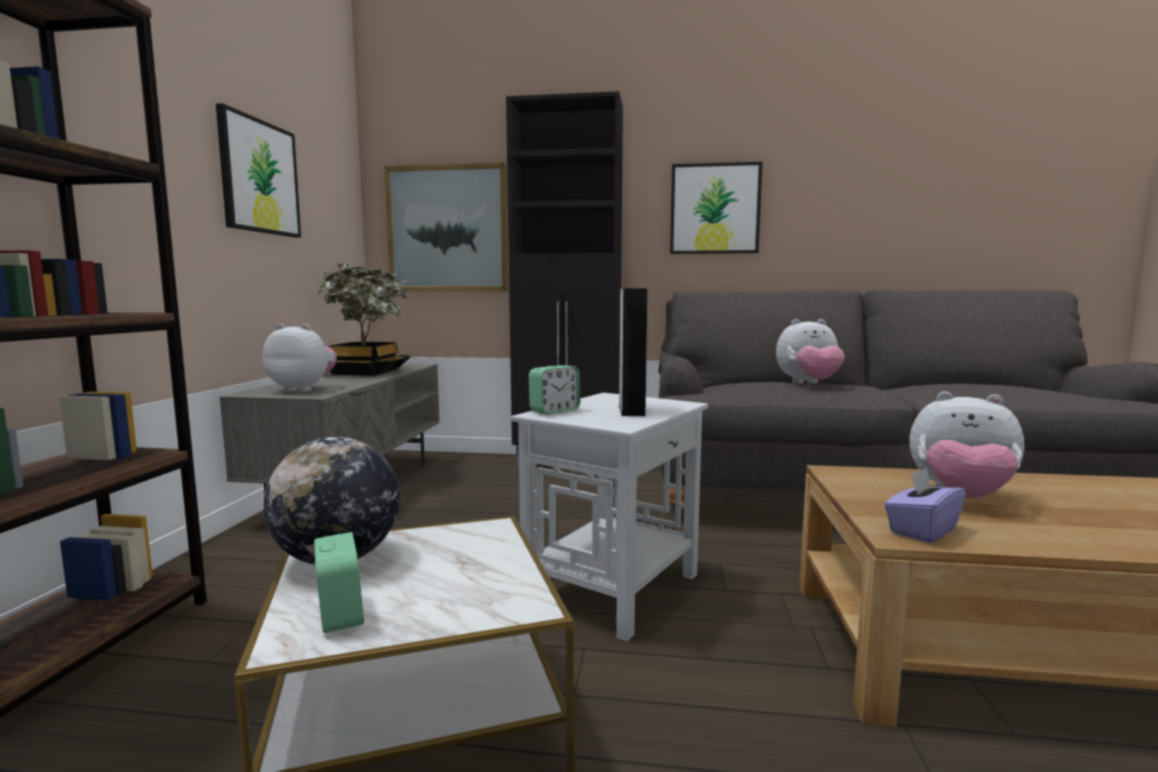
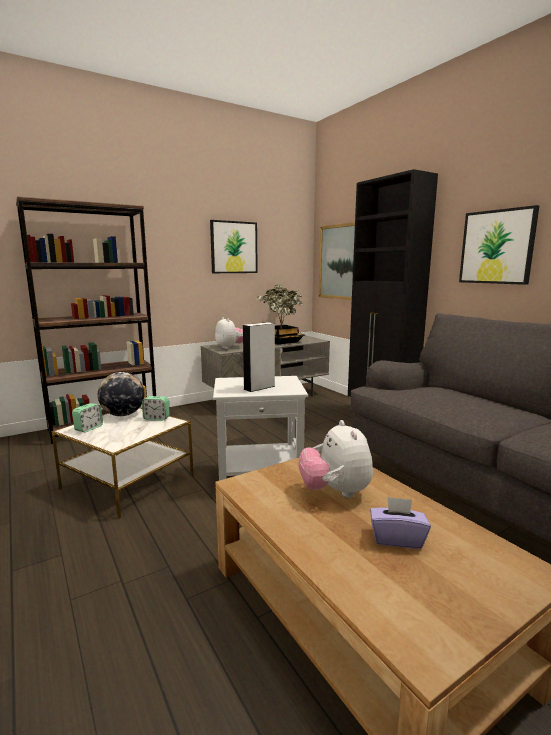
camera: 50 degrees right, 5 degrees up
(554, 411) = (234, 380): alarm clock -> alarm clock (156, 418)
(808, 384) = (460, 400): plush toy -> none
(921, 530) = (254, 488): purple tissue box -> purple tissue box (397, 538)

